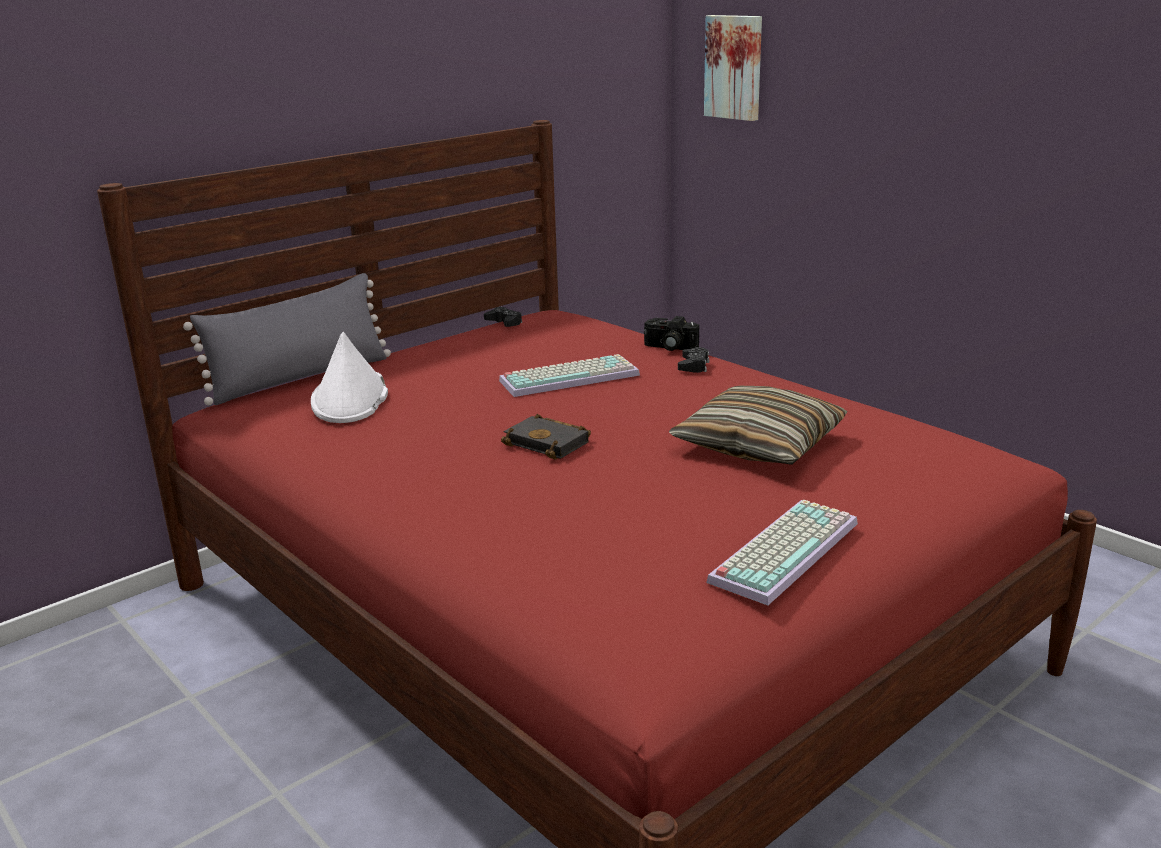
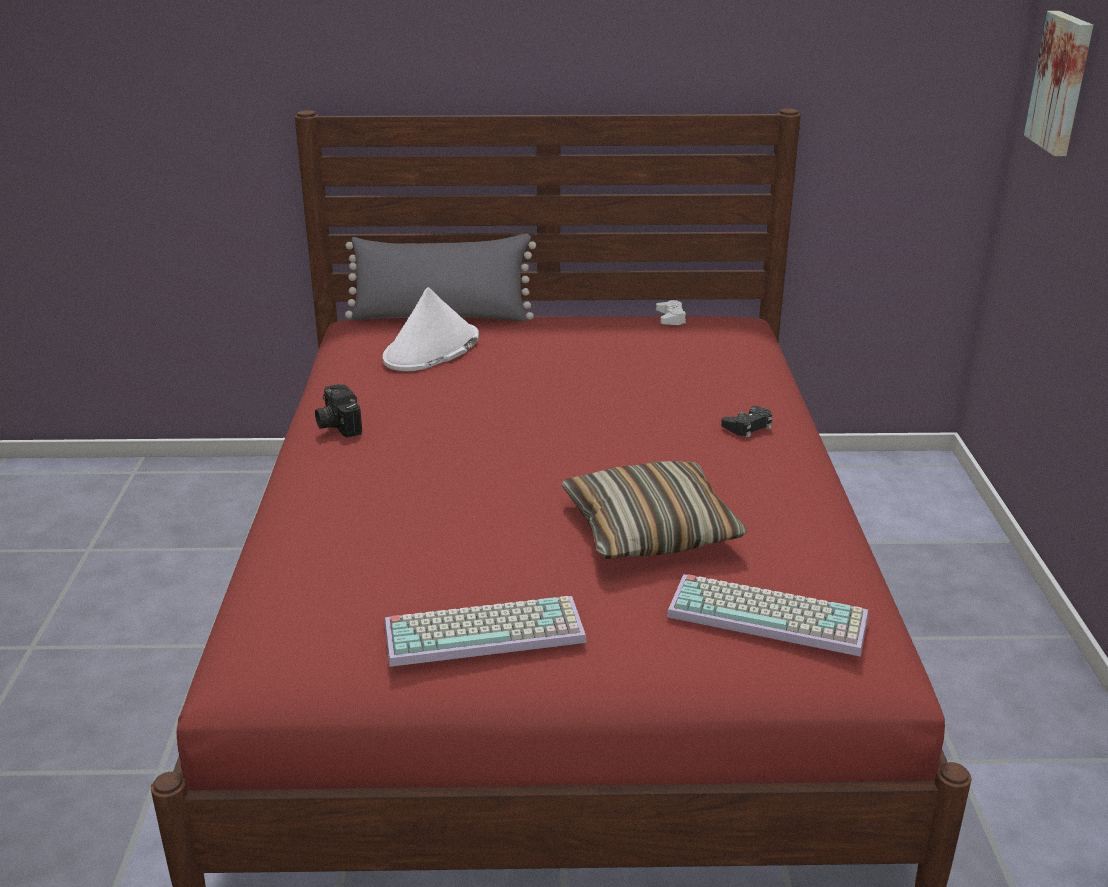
camera: 40 degrees right, 5 degrees up
(504, 322) = (671, 318): black game controller -> white game controller
(550, 443) = (492, 450): black book -> none
(570, 377) = (619, 394): keyboard -> keyboard (770, 615)
(669, 347) = (765, 399): camera -> camera (336, 424)

